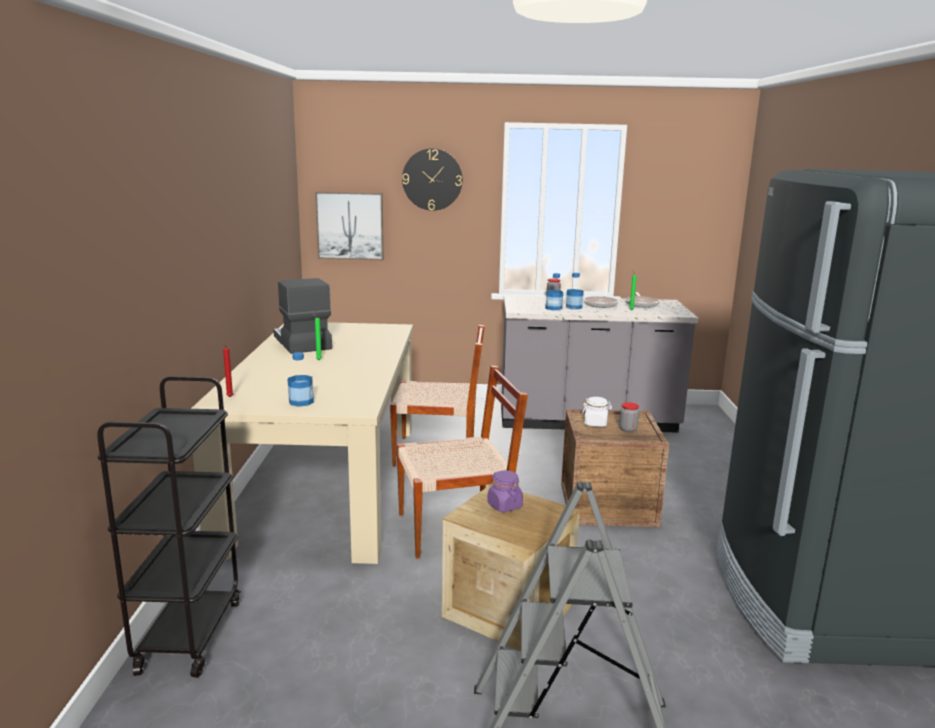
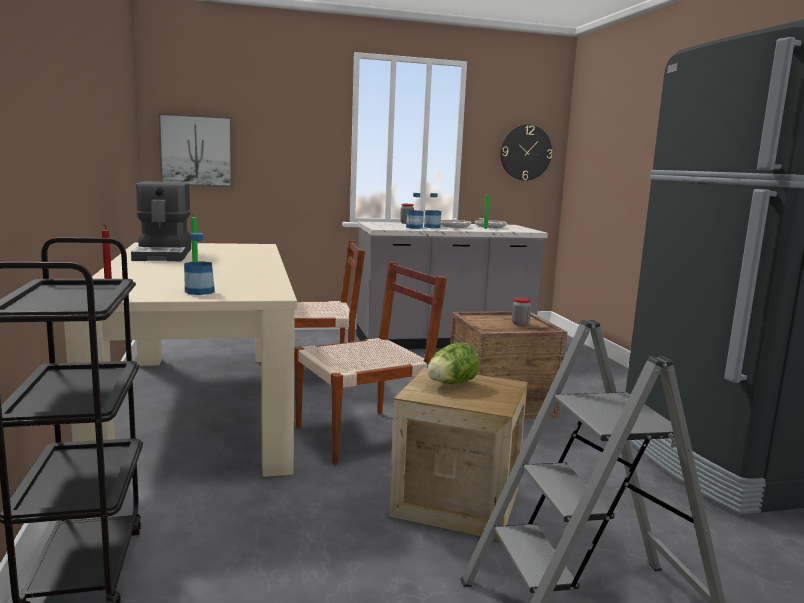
camera: 15 degrees left, 5 degrees down
(301, 343) = (164, 255): coffee machine -> coffee machine turned 150 degrees counterclockwise
(432, 179) = (283, 105): wall clock -> wall clock (525, 152)
(504, 506) = (451, 384): purple jar -> lettuce
(595, 423) = (487, 321): white jar -> none

